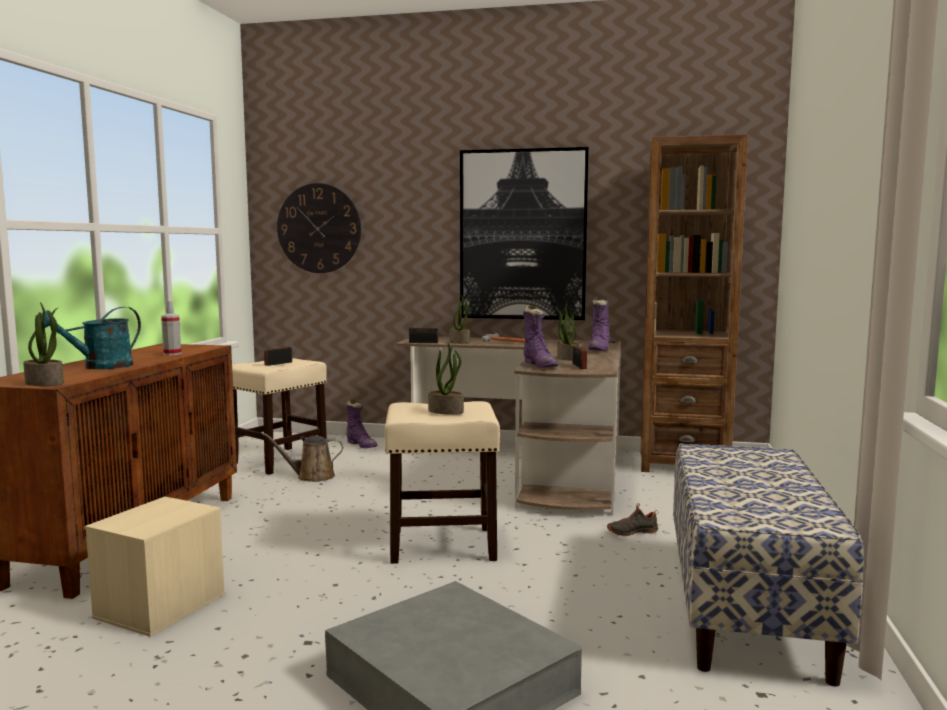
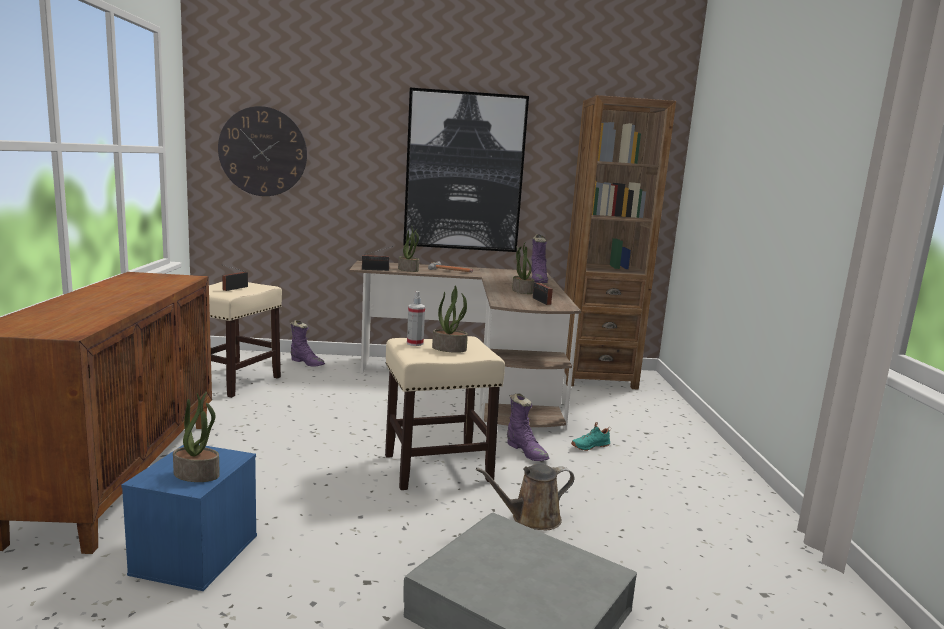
camera: 15 degrees left, 5 degrees up
(45, 383) = (57, 331): potted plant -> potted plant (197, 474)
(100, 367) = (95, 306): turquoise watering can -> none
(160, 606) = (196, 555): beige storage box -> blue storage box
(172, 354) = (158, 288): spray bottle -> spray bottle (415, 343)
(311, 477) = (276, 399): brown watering can -> brown watering can (531, 519)
(540, 365) = (508, 300): purple boot -> purple boot (526, 452)
(631, 532) = (589, 446): black shoe -> turquoise shoe
(747, 607) = (713, 513): bench -> none

